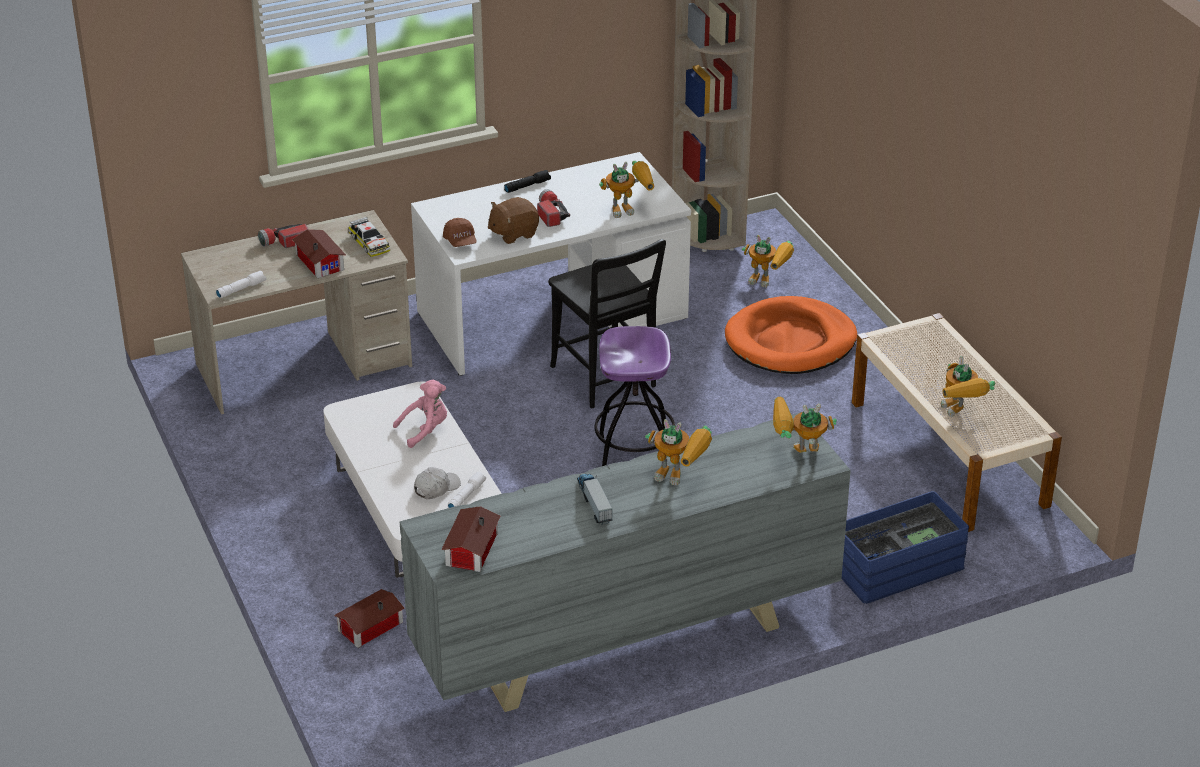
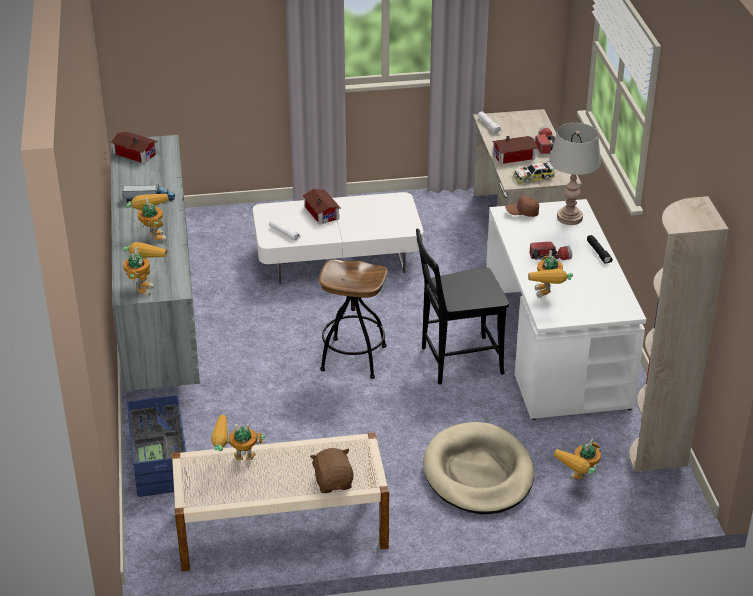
camera: 105 degrees right, 0 degrees up
(368, 626) = (233, 228): toy house -> toy house (322, 212)
(425, 430) = (364, 226): pink plush toy -> none
(436, 488) = (299, 223): white cap -> none
(459, 209) = (569, 218): none -> grey table lamp
(513, 233) = (526, 237): brown plush toy -> brown plush toy (333, 482)
(634, 457) = (353, 358): purple stool -> brown stool
(680, 477) = (152, 234): toy robot -> toy robot turned 120 degrees clockwise
(790, 341) = (478, 473): orange dog bed -> beige dog bed

